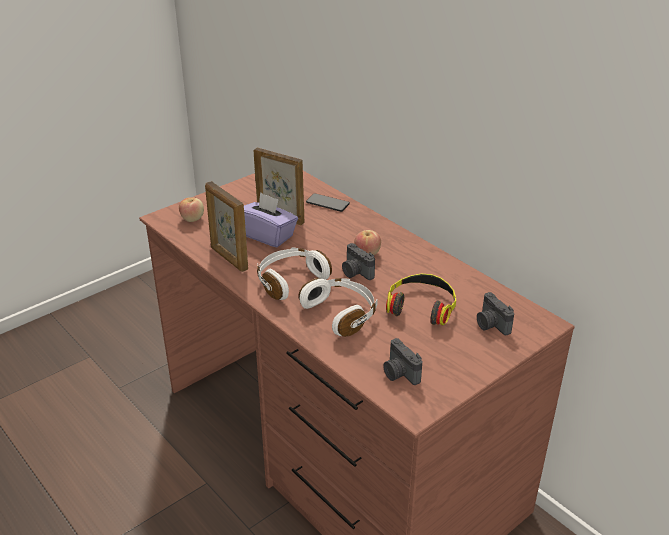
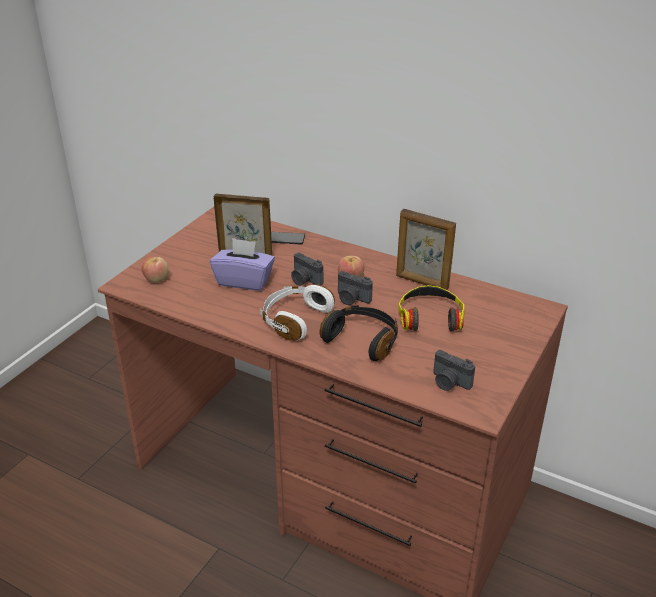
camera: 20 degrees left, 0 degrees up
(229, 259) = (220, 311): picture frame -> picture frame (422, 282)
(341, 313) = (362, 340): white headphones -> black headphones
(491, 325) = (500, 320): camera -> camera (304, 280)

